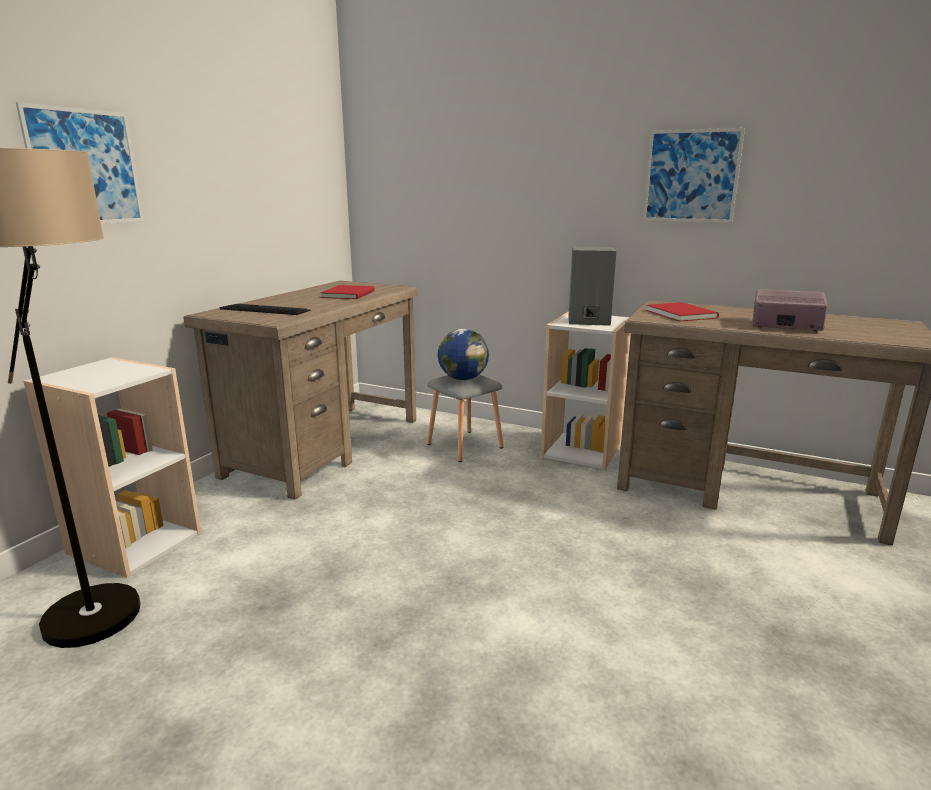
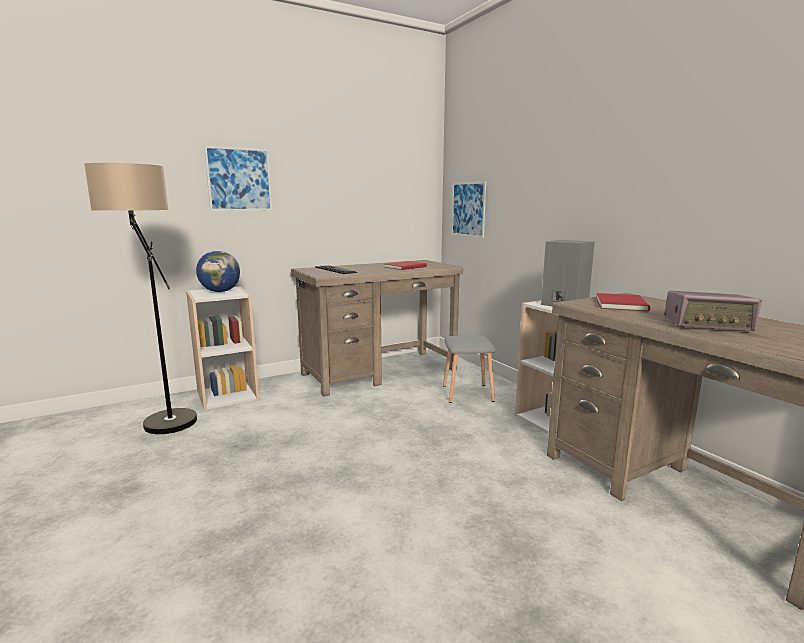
camera: 35 degrees right, 5 degrees down
(463, 379) = (466, 339): globe -> globe (220, 291)
(691, 176) = (669, 176): picture -> picture (468, 209)
(785, 325) = (707, 325): radio -> radio turned 135 degrees clockwise

